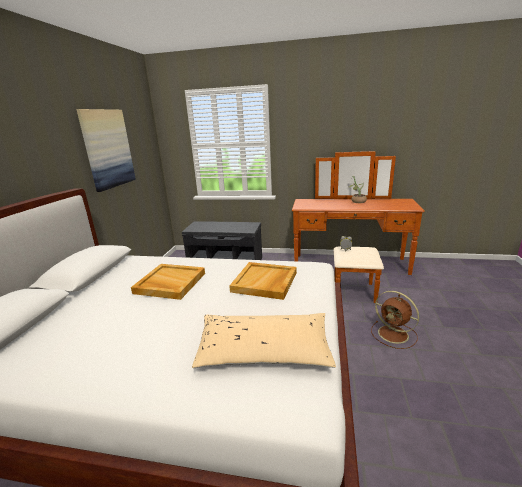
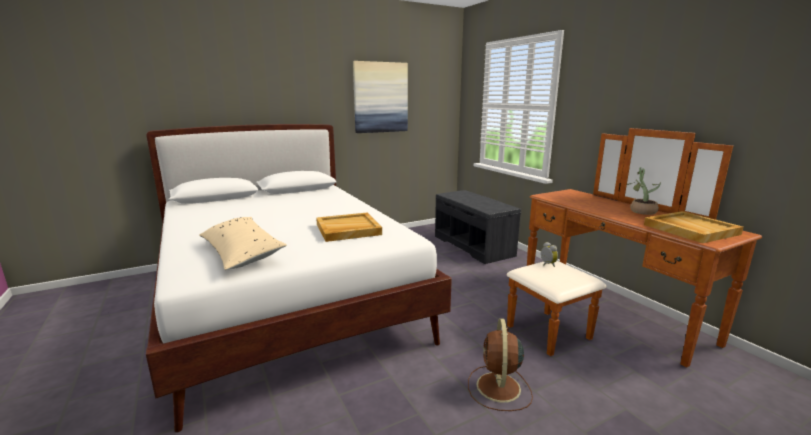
camera: 50 degrees right, 5 degrees down
(169, 283) = (308, 207): beige tray -> beige tray (689, 229)

